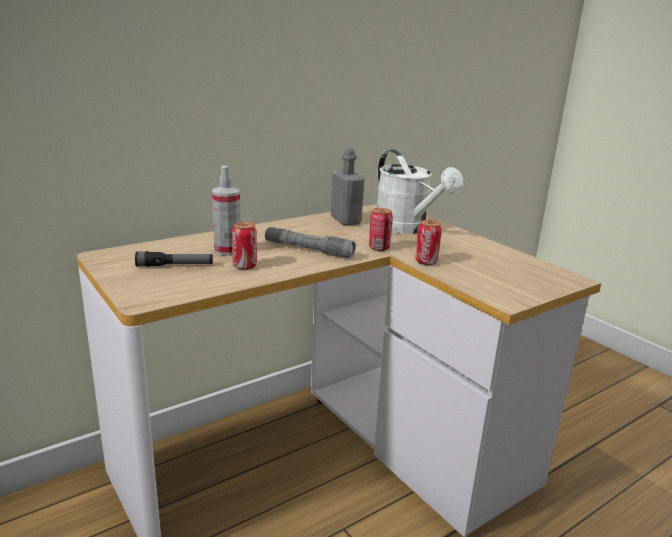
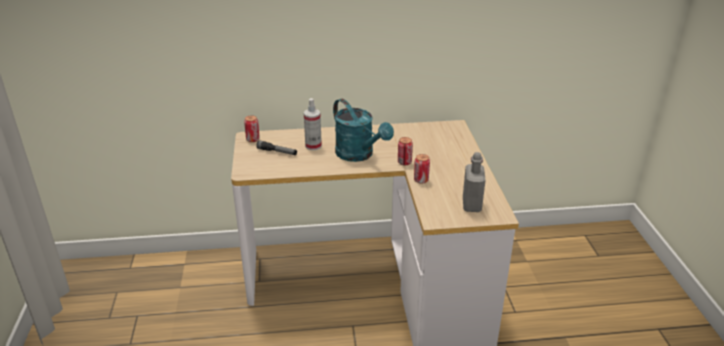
camera: 30 degrees right, 10 degrees up
(244, 266) = (312, 160): can -> can (253, 139)
(308, 250) = (359, 155): grey flashlight -> turquoise watering can
(345, 220) = (409, 133): grey bottle -> grey bottle (471, 205)
(407, 228) = (443, 149): white watering can -> none

